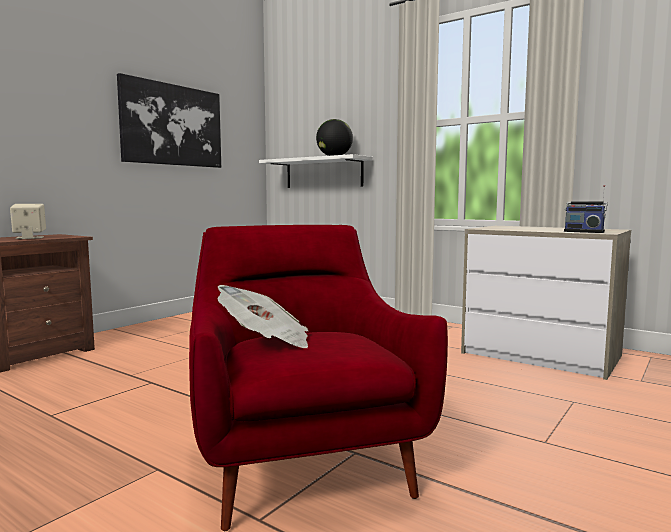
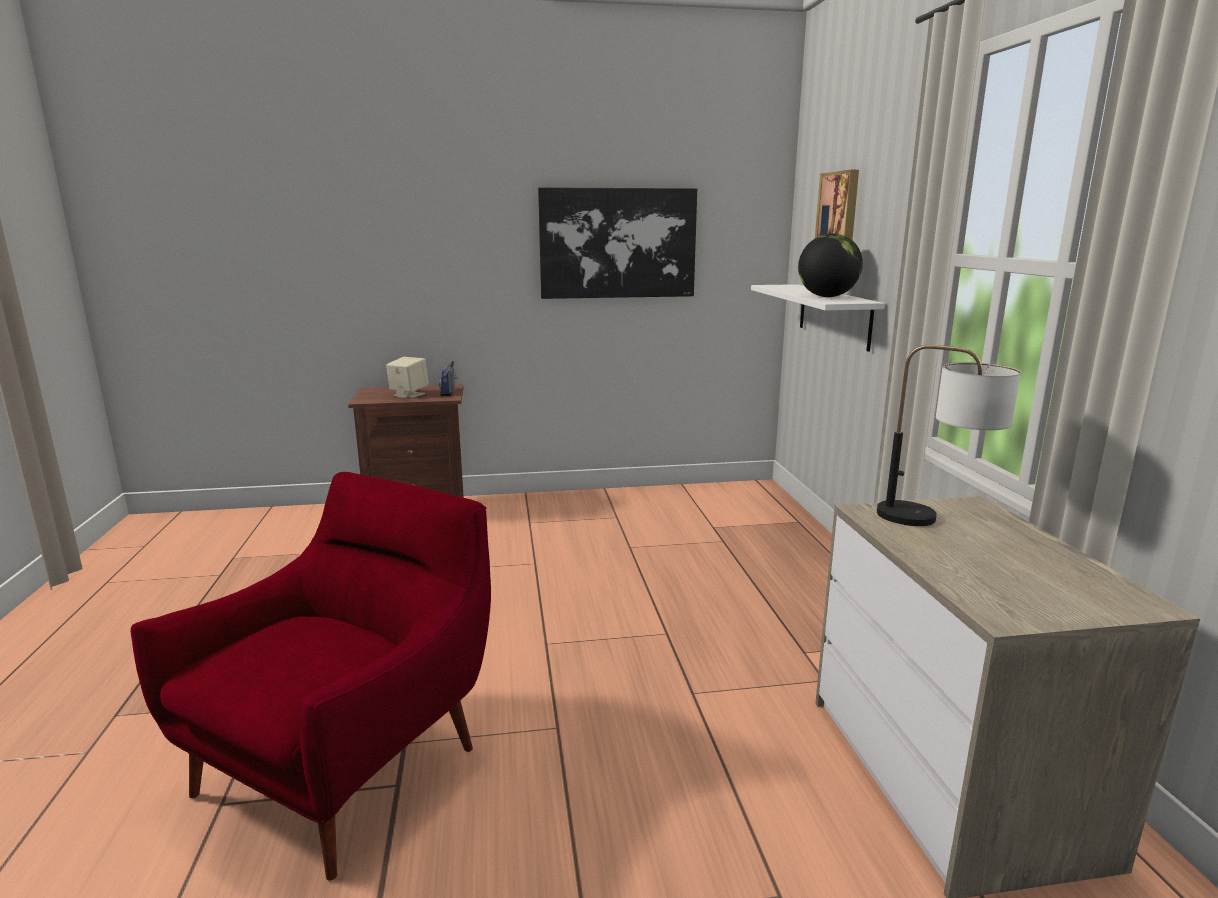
camera: 45 degrees right, 10 degrees up
(266, 341) = (281, 632): newspaper -> none
(319, 110) = (839, 208): none -> picture
(509, 228) = (935, 522): none -> table lamp
(584, 232) = (986, 595): radio -> radio (449, 392)

